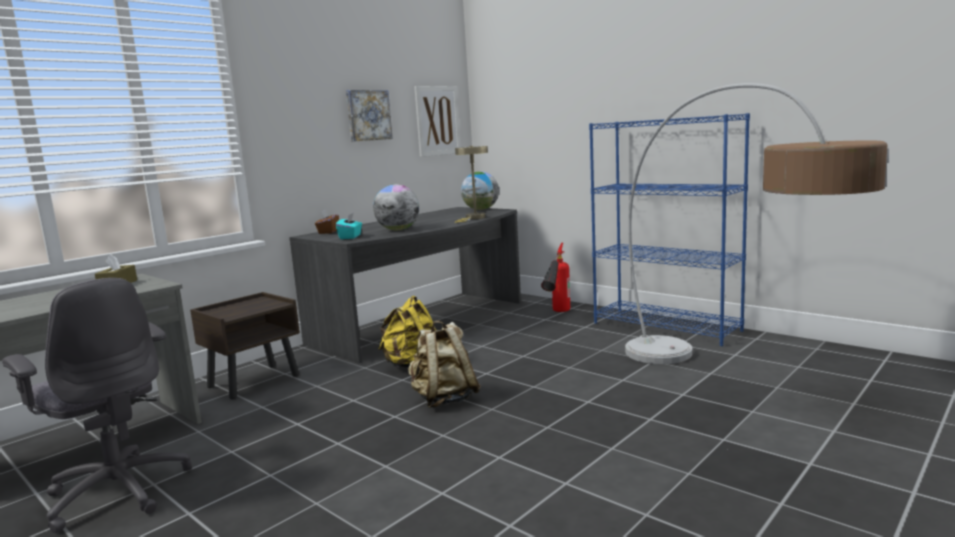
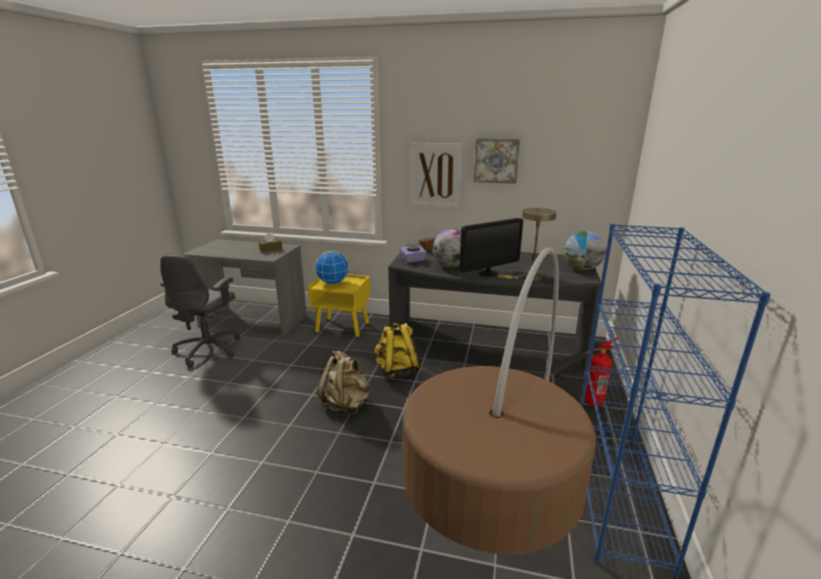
camera: 60 degrees right, 10 degrees up
(236, 310) = (333, 283): none -> globe
(254, 381) = (343, 327): brown nightstand -> yellow nightstand
(350, 237) = (413, 260): turquoise tissue box -> purple tissue box
(437, 121) = (583, 170): picture -> picture (436, 175)
(440, 224) = (488, 273): none -> monitor

